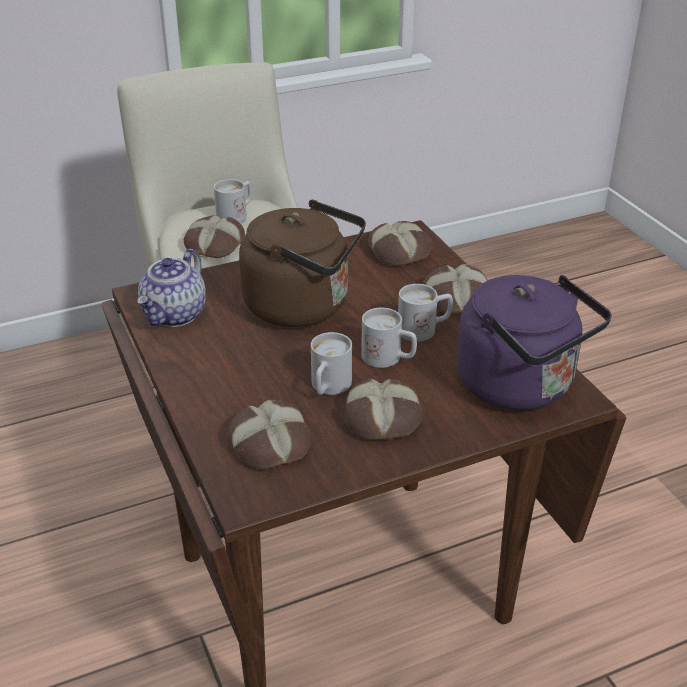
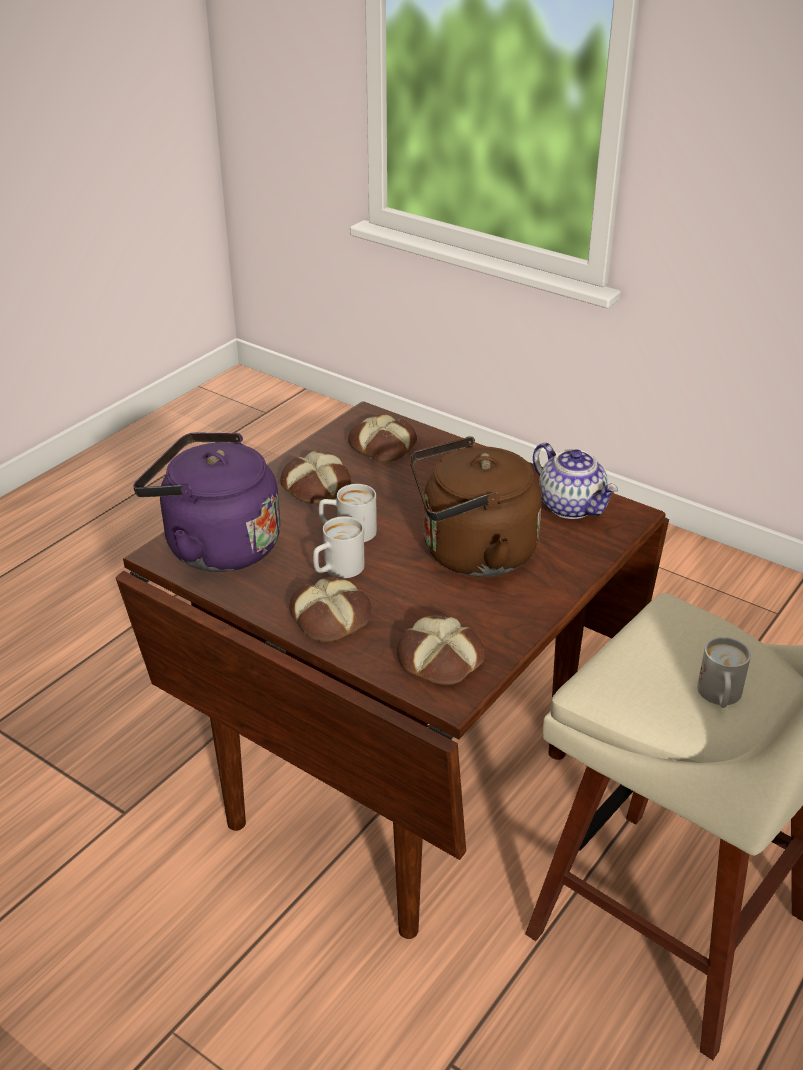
camera: 150 degrees right, 0 degrees up
(175, 315) = (572, 506): teapot -> teapot turned 150 degrees clockwise
(213, 244) = (681, 639): bread -> none
(328, 388) = (377, 493): white mug -> none

